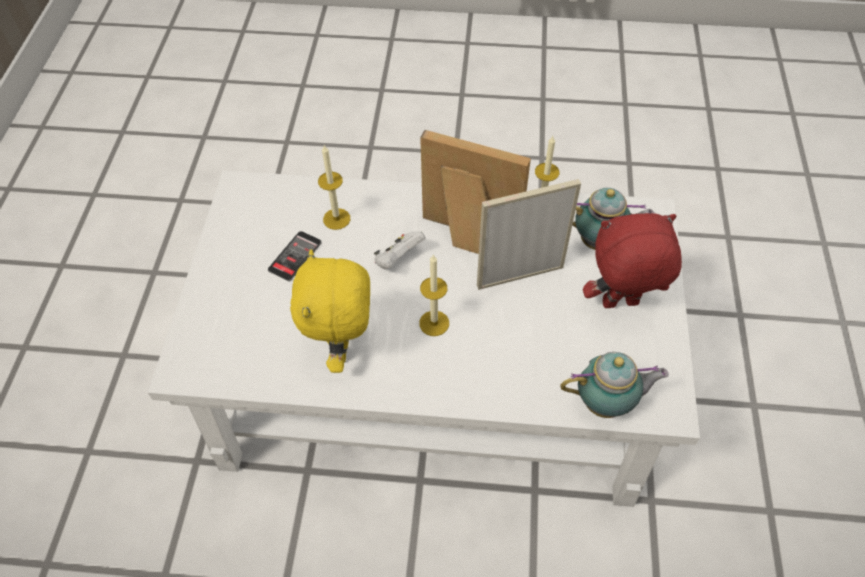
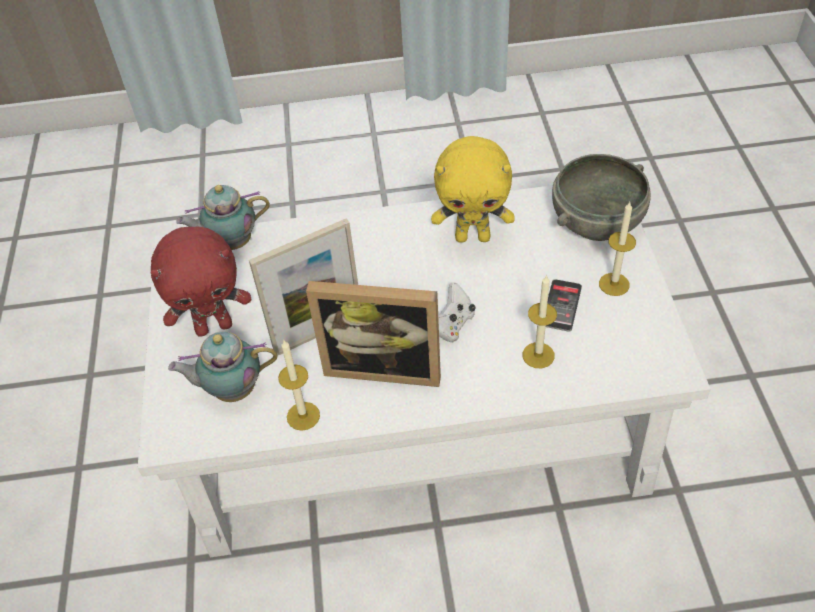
camera: 170 degrees right, 5 degrees down
(212, 337) = (595, 222): none -> grey bowl
(342, 348) = (473, 237): yellow plush toy -> yellow plush toy turned 105 degrees clockwise
(434, 323) = (396, 273): candle -> candle (614, 284)

